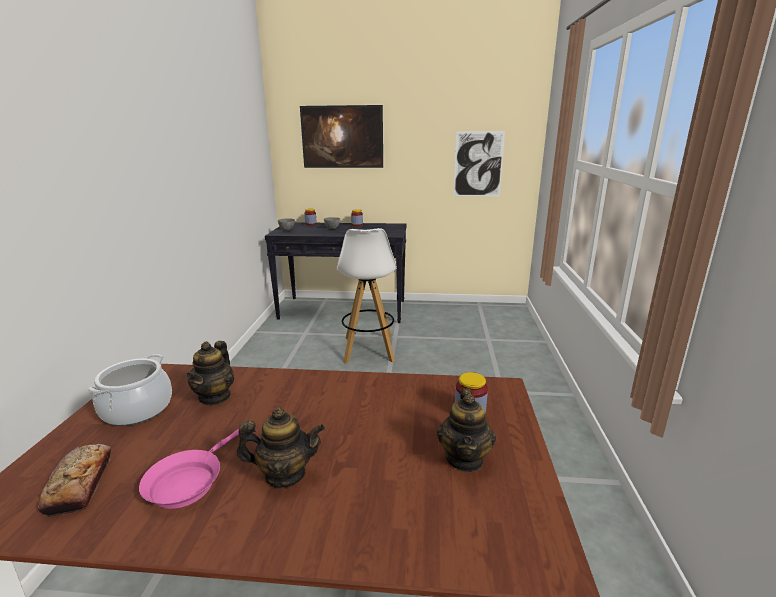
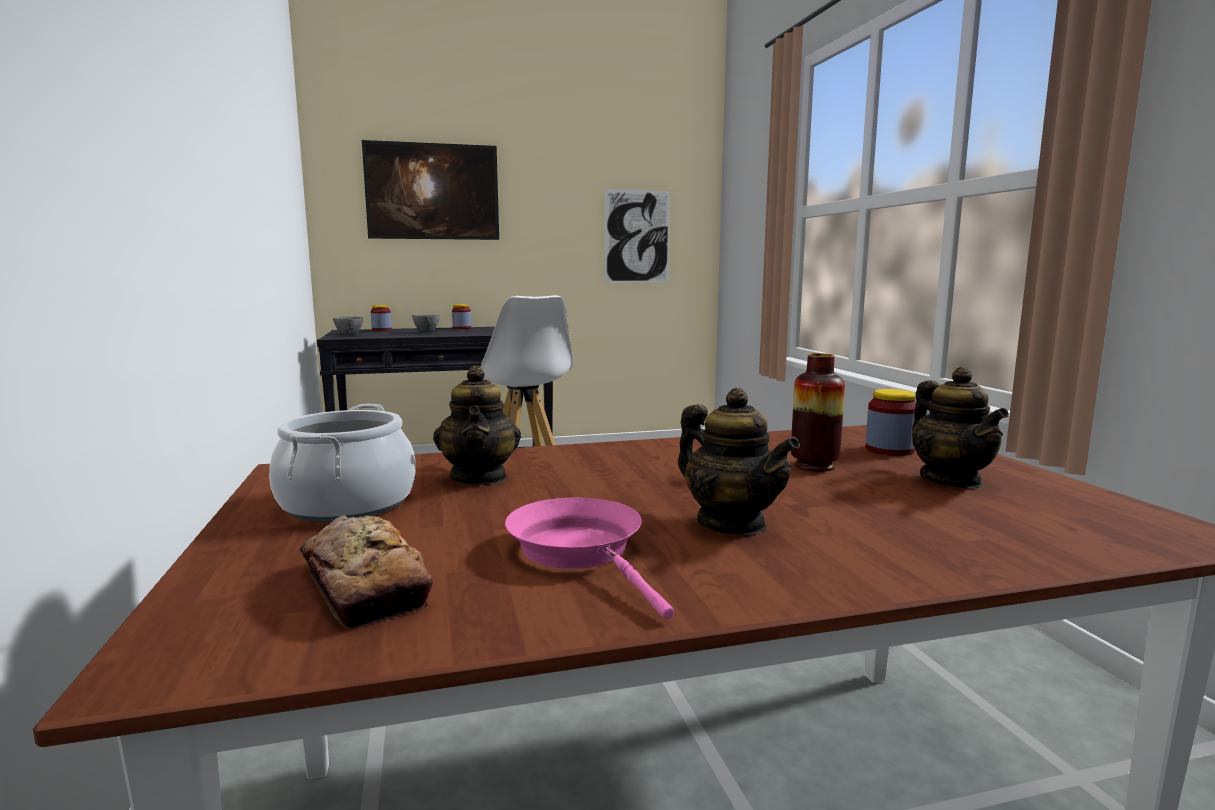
camera: 20 degrees left, 10 degrees down
(188, 481) = (581, 552): pink frying pan -> pink frying pan turned 150 degrees clockwise
(285, 474) = (731, 524): teapot -> teapot turned 75 degrees clockwise
(399, 422) = (814, 466): none -> vase

